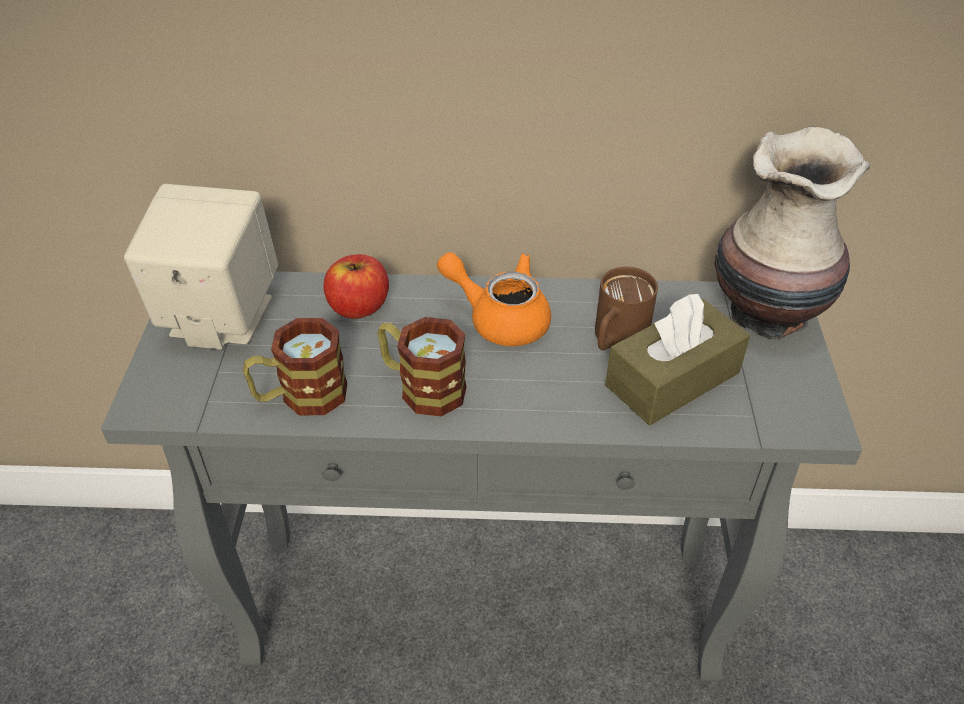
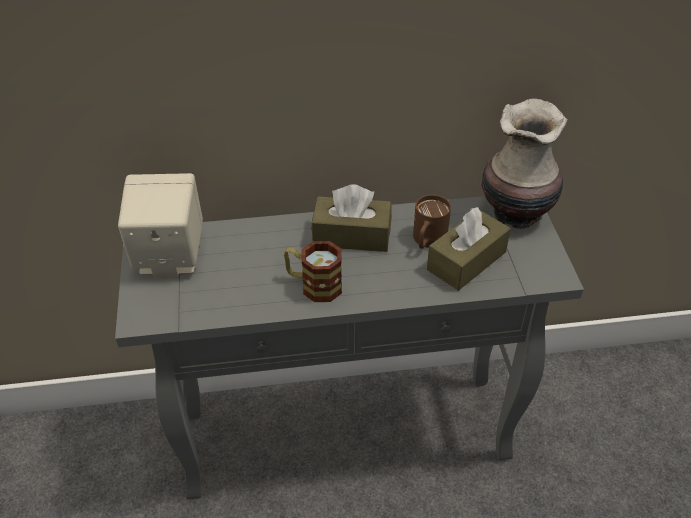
camera: 10 degrees left, 0 degrees up
(301, 396) = (238, 301): mug -> none
(358, 307) = (258, 239): apple -> none
(500, 318) = (351, 236): orange teapot -> brown tissue box

